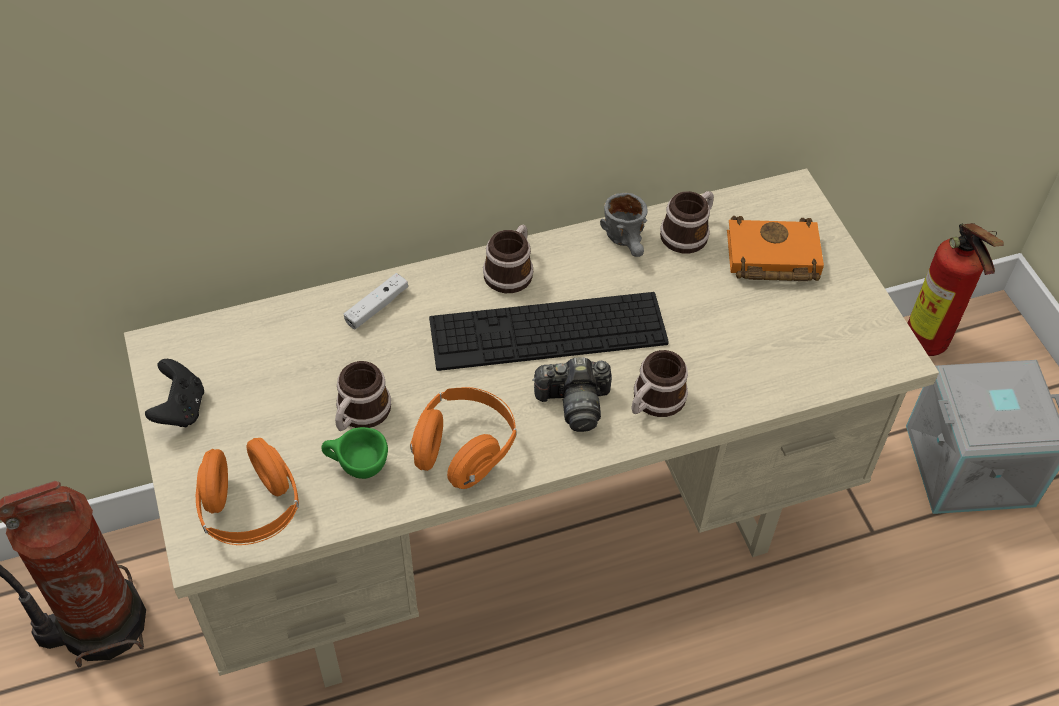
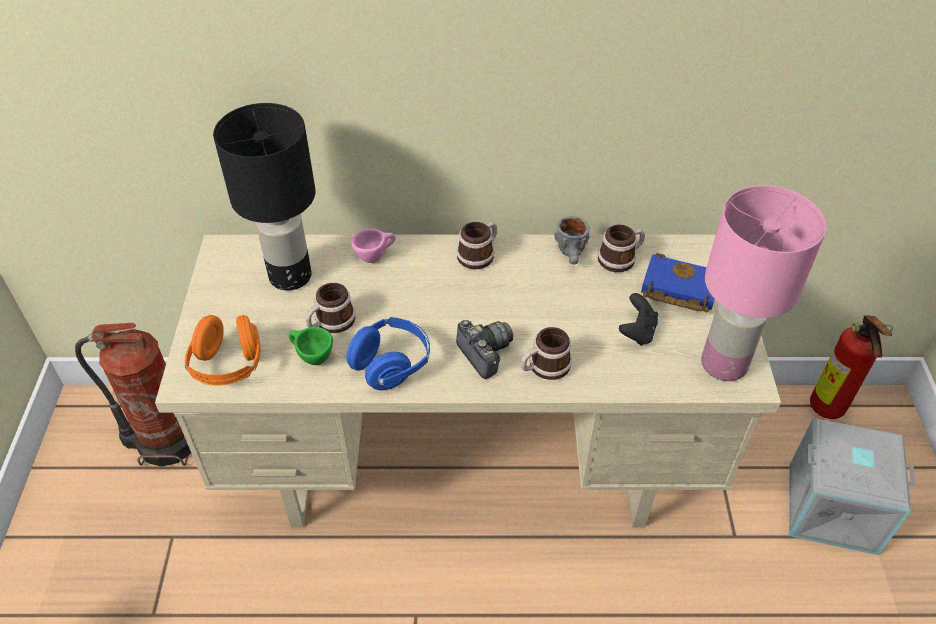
camera: 20 degrees right, 5 degrees down
(180, 409) = (215, 290): black game controller -> black game controller (637, 332)
(273, 363) = (289, 276): none -> black table lamp
(377, 307) = (375, 256): white game controller -> pink cup
(464, 450) = (391, 365): orange headphones -> blue headphones
(548, 331) = (487, 300): keyboard -> none
(574, 403) = (484, 353): camera -> camera turned 135 degrees counterclockwise
(770, 257) = (677, 289): orange book -> blue book
(861, 340) = (725, 364): none -> pink table lamp

